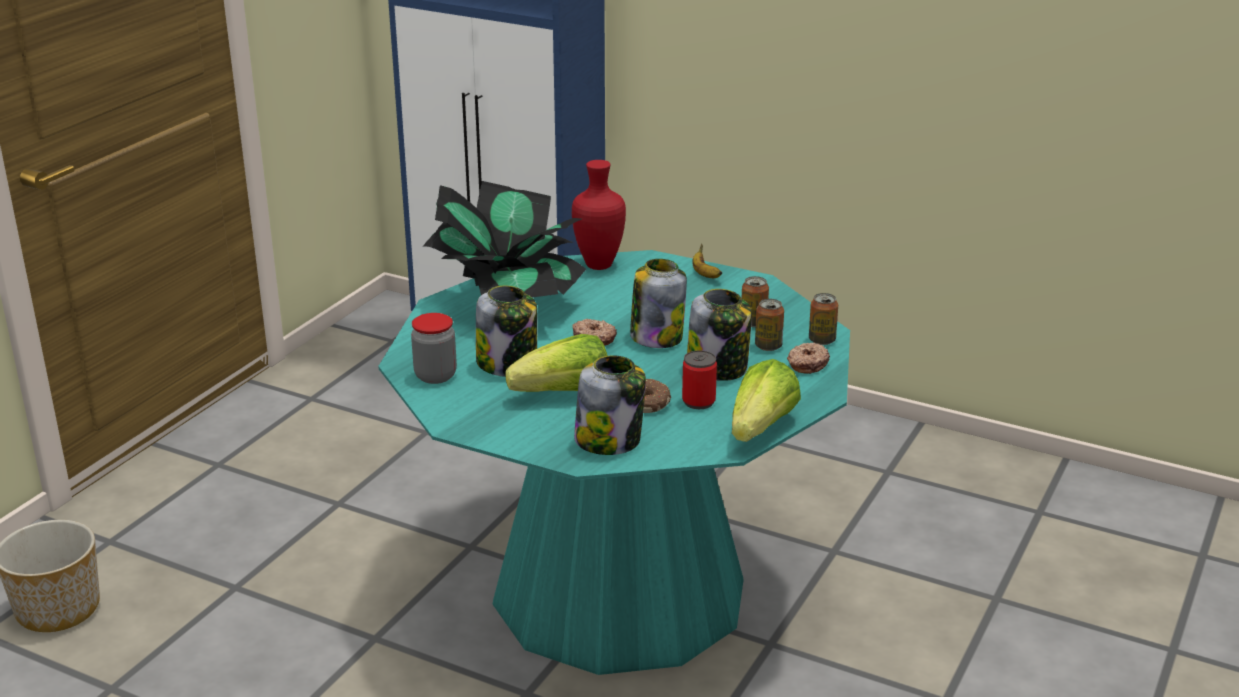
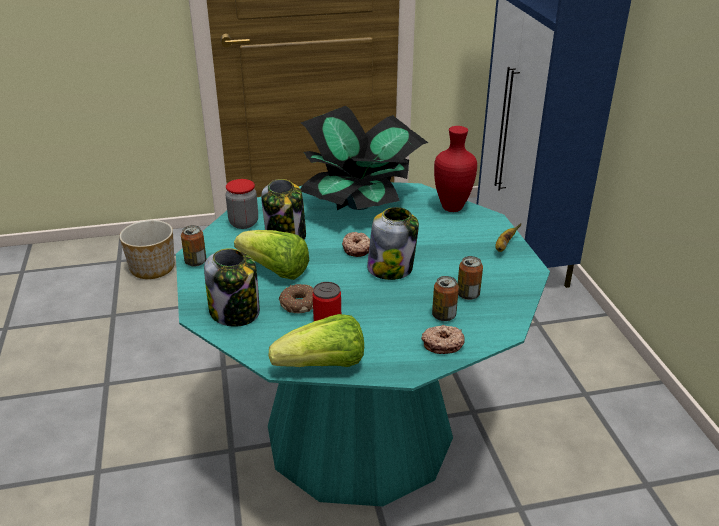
camera: 50 degrees right, 5 degrees up
(718, 368) = (384, 310): jar -> none
(822, 340) = (487, 334): can -> can (195, 262)

